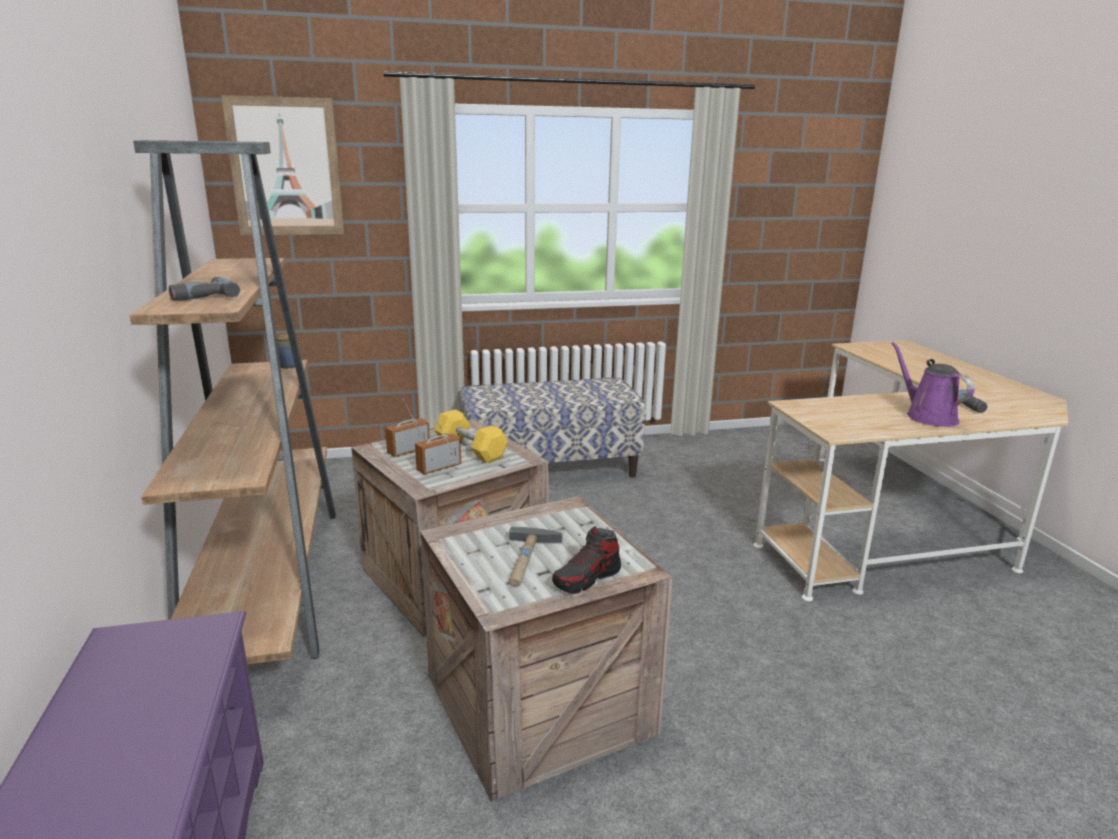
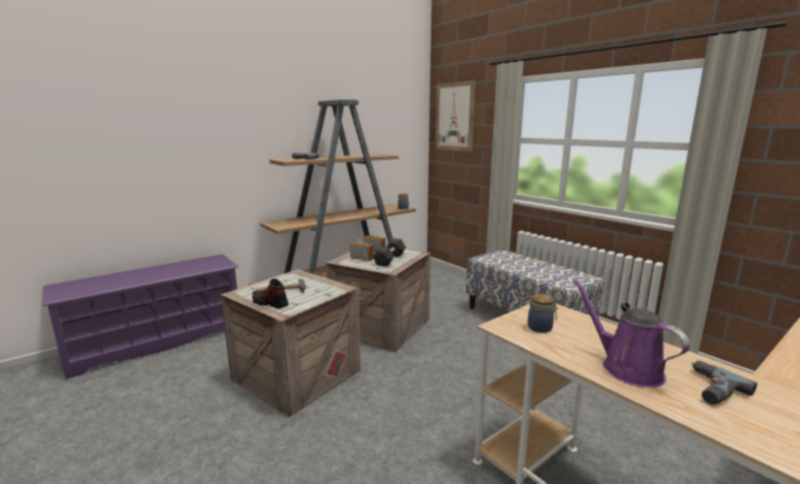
camera: 65 degrees right, 5 degrees down
(470, 449) = (389, 259): yellow dumbbell -> grey dumbbell
(844, 420) = (541, 328): none -> jar
(927, 416) = (626, 368): purple watering can -> purple watering can turned 75 degrees counterclockwise

